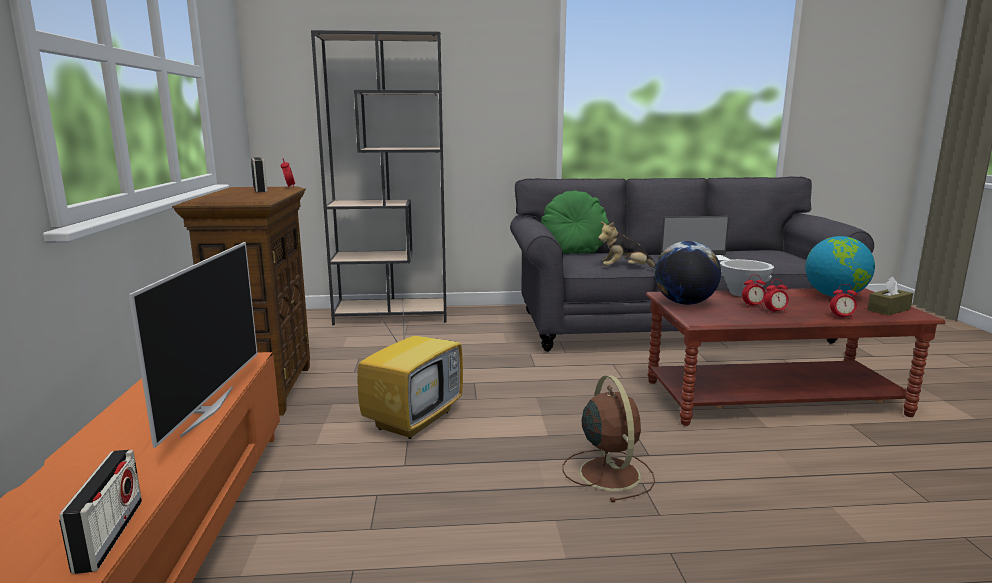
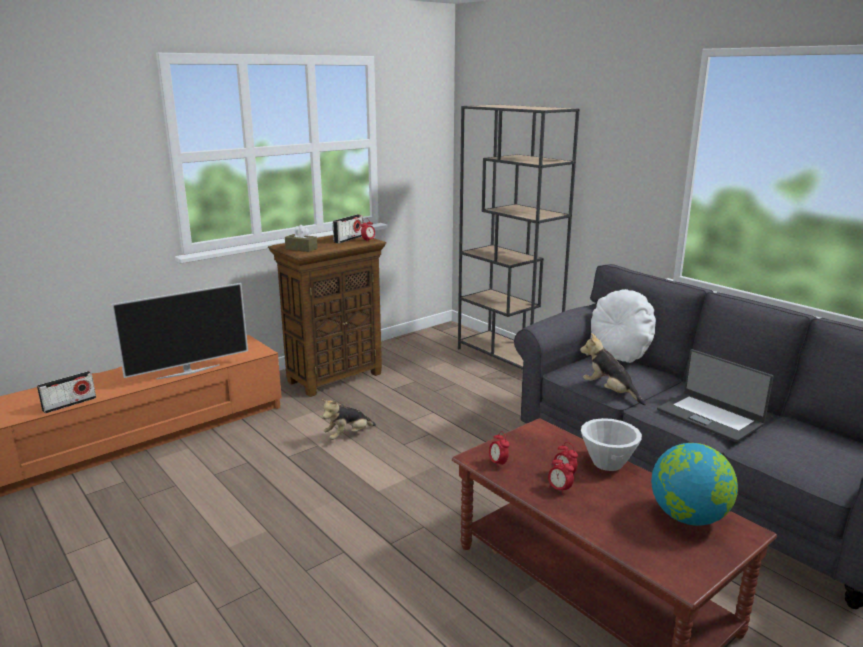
camera: 55 degrees right, 5 degrees up
(414, 419) = (348, 435): television -> plush toy
(574, 252) = (618, 356): green pillow -> white pillow
(608, 472) = (345, 532): brown fan -> none
(684, 303) = (523, 441): globe -> none
(842, 317) = (593, 530): alarm clock -> alarm clock (498, 463)
(888, 310) = (678, 559): brown tissue box -> brown tissue box (301, 249)

